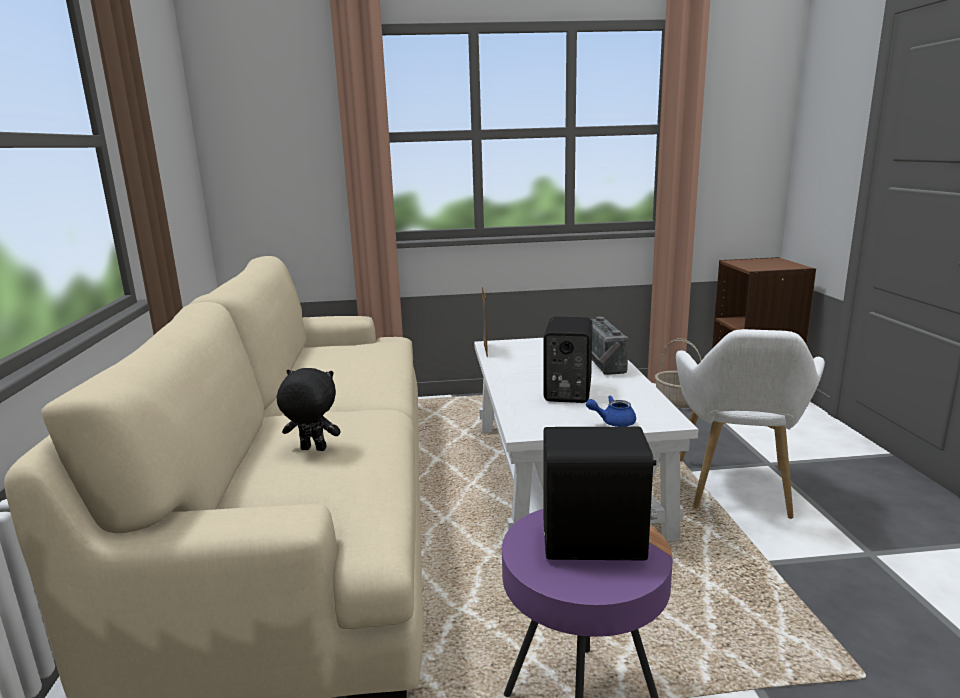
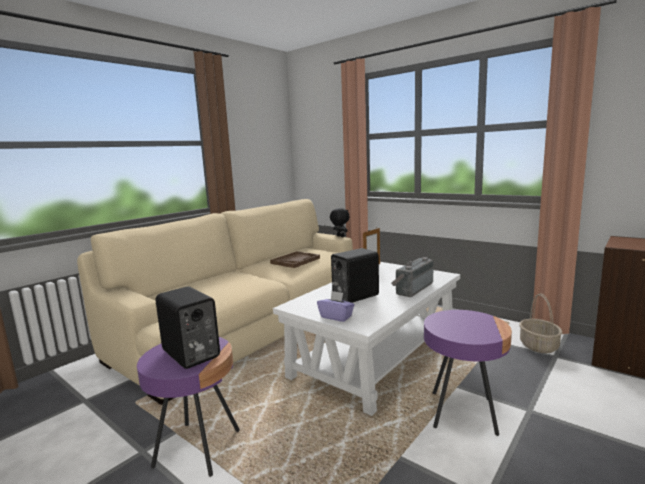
camera: 45 degrees right, 5 degrees down
(312, 450) = (212, 286): black plush toy -> black plush toy (340, 236)
(349, 370) = (295, 261): none -> brown tray
(613, 422) = (336, 317): blue teapot -> purple tissue box
(735, 492) = (463, 413): white armchair -> purple side table

